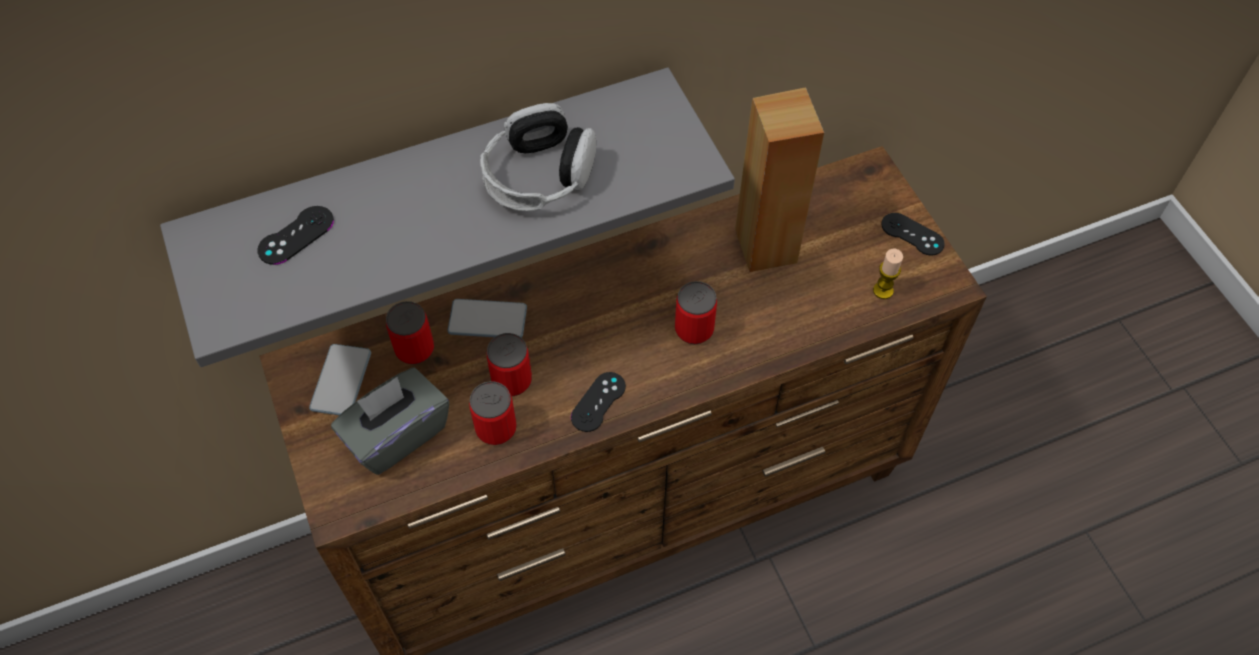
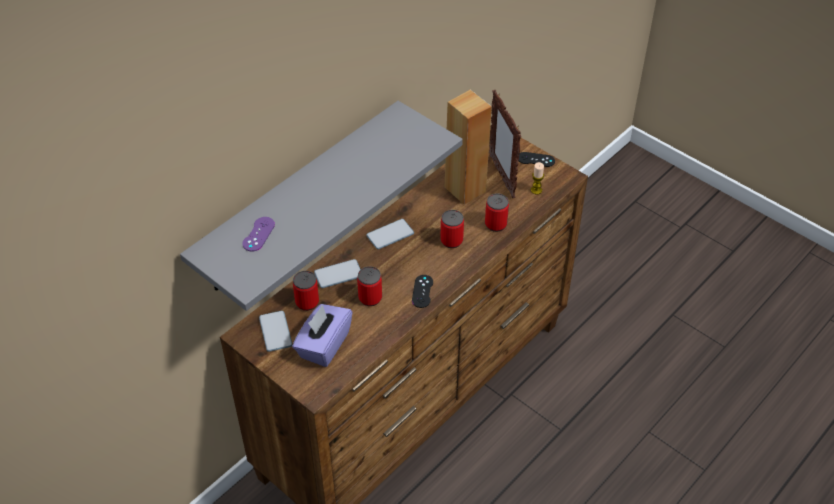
camera: 25 degrees left, 10 degrees down
(296, 235) = (258, 234): black game controller -> purple game controller
(397, 434) = (323, 345): grey tissue box -> purple tissue box
(496, 428) = (376, 323): can -> can (495, 224)
(539, 175) = (365, 167): headphones -> none
(604, 281) = (390, 235): none -> phone
(839, 244) = (501, 176): none -> picture frame

